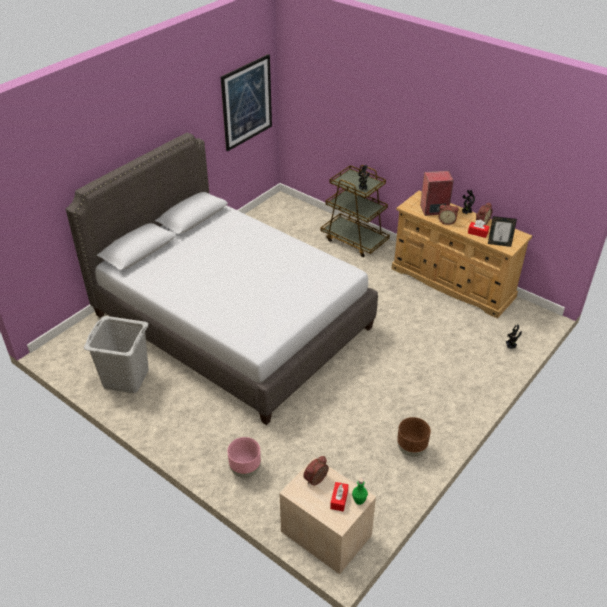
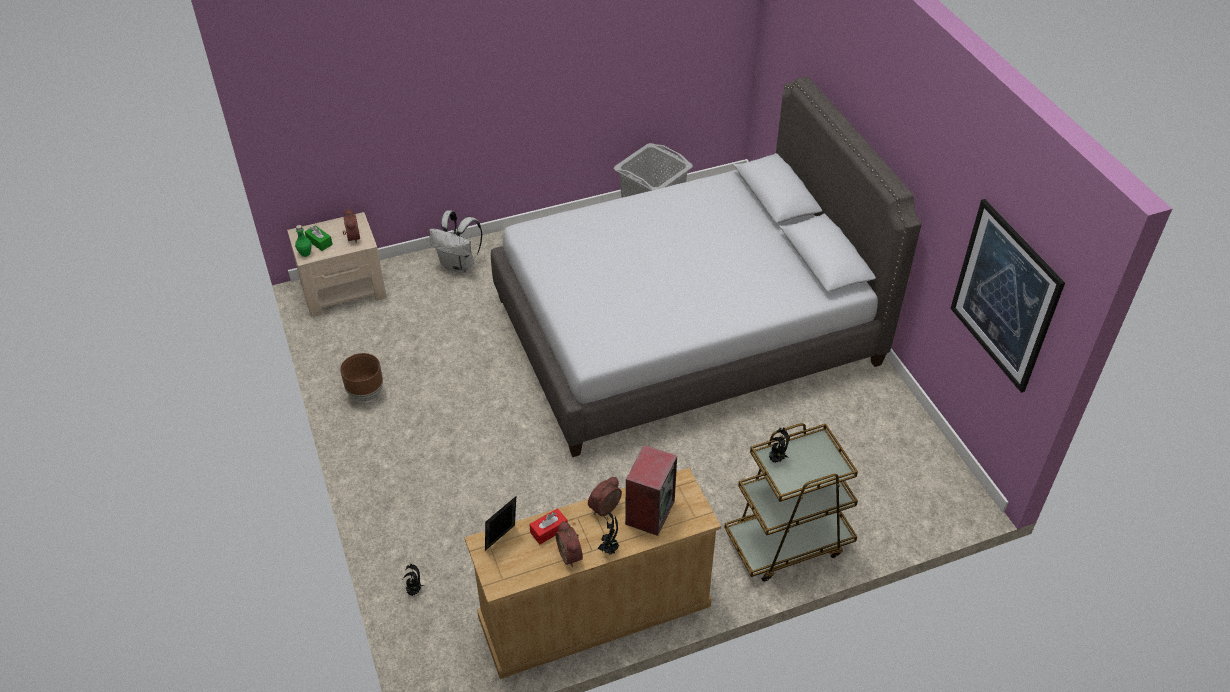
camera: 120 degrees right, 5 degrees up
(245, 469) = (459, 265): pink planter -> white backpack
(339, 499) = (319, 242): red tissue box -> green tissue box

